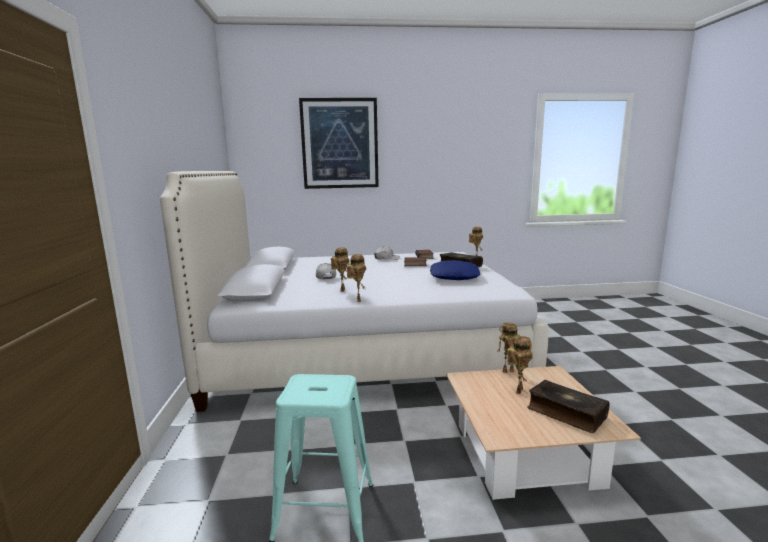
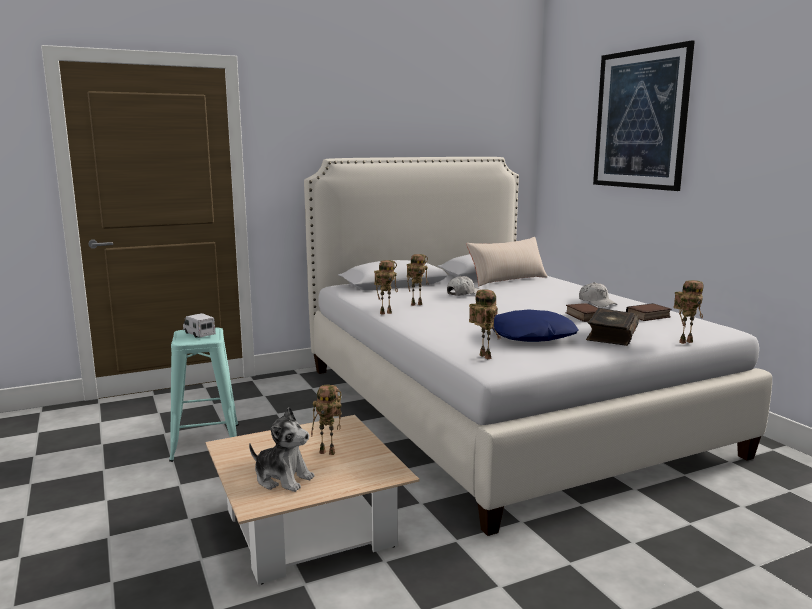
camera: 70 degrees right, 0 degrees up
(298, 264) = (507, 280): none -> beige pillow
(313, 387) = (199, 334): none -> toy truck
(508, 372) = (375, 445): toy robot -> toy robot (483, 357)
(566, 413) = (283, 479): book -> plush toy

